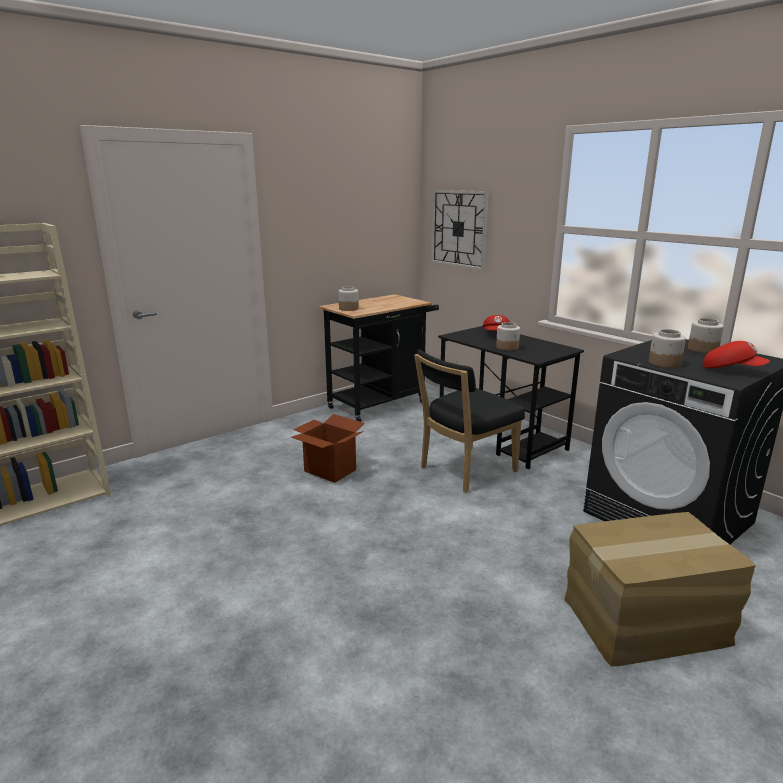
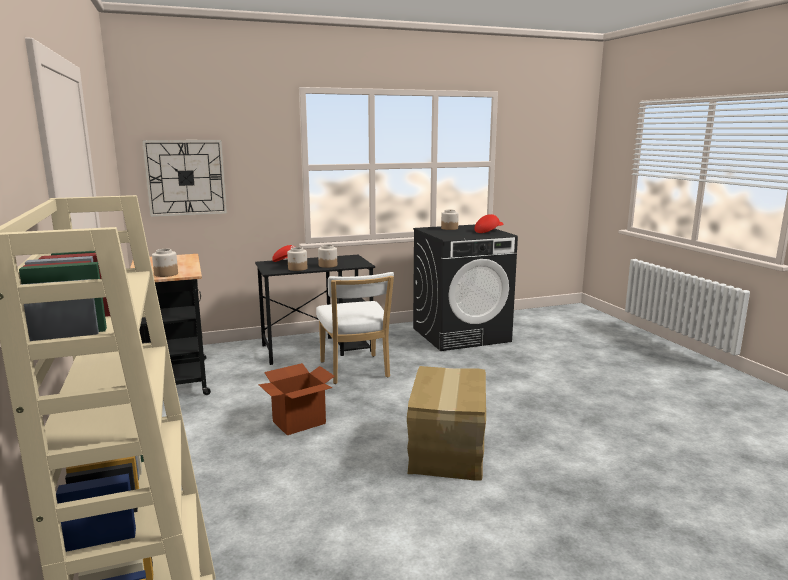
camera: 70 degrees left, 5 degrees down
(464, 470) = (355, 371): black chair -> white chair
(646, 622) = (551, 365): cardboard box -> cardboard box (449, 450)
(664, 363) = (468, 236): jar -> jar (297, 268)

